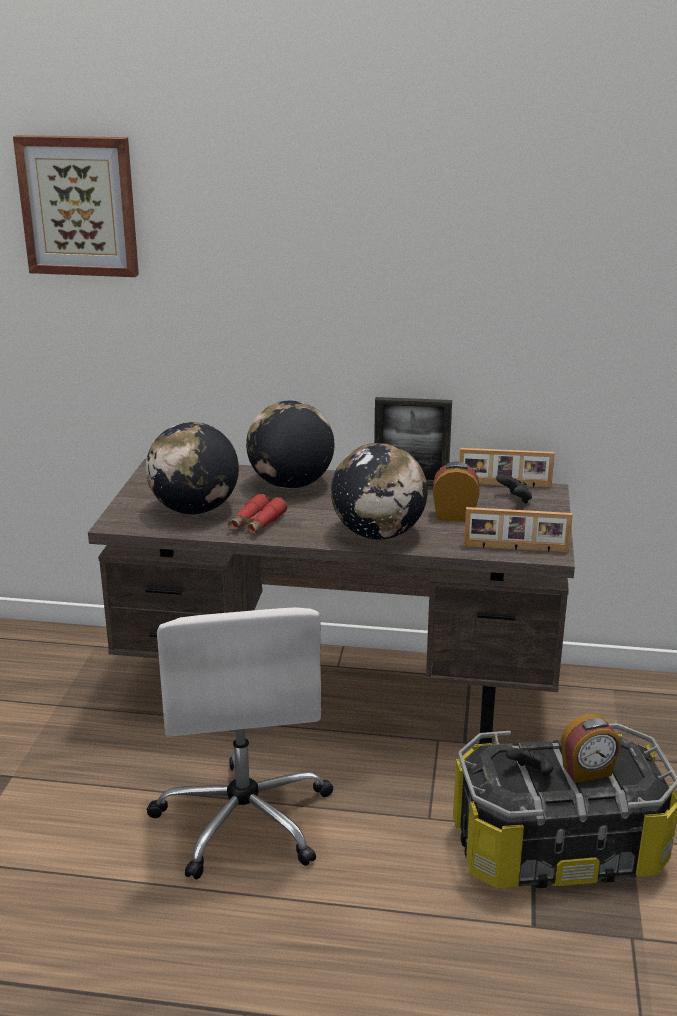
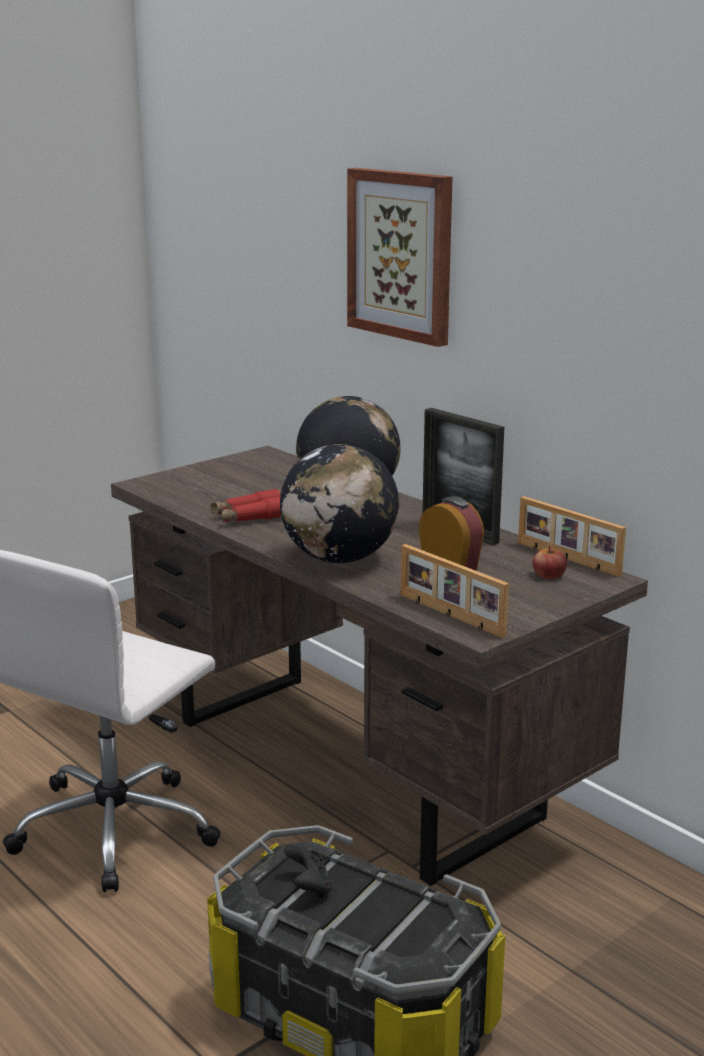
camera: 40 degrees right, 5 degrees down
(79, 206) = (236, 161): picture -> picture (401, 255)
(194, 509) = (223, 492): globe -> none
(514, 500) = (549, 575): black game controller -> apple
(587, 772) = (370, 918): alarm clock -> none

